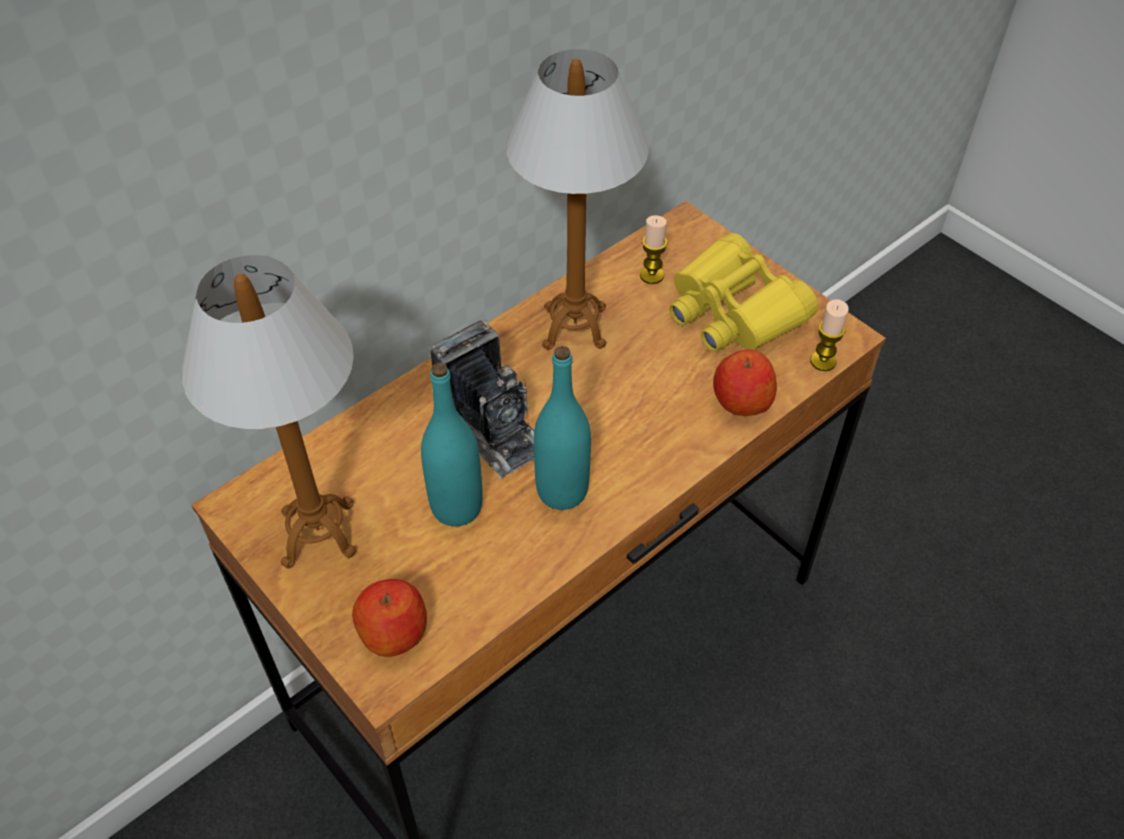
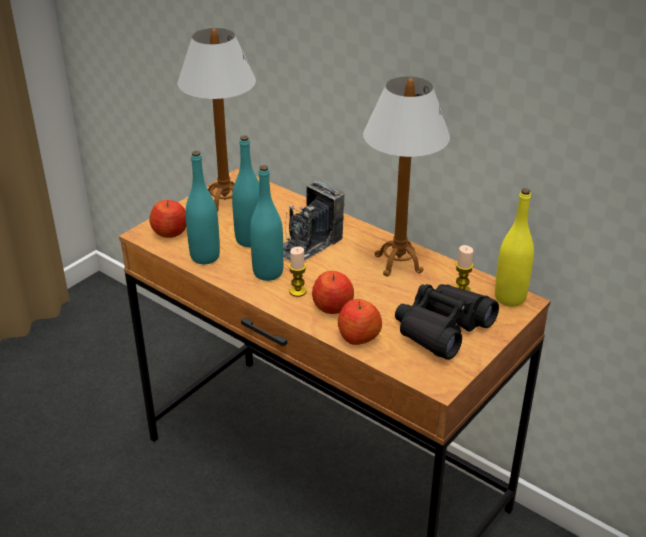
camera: 80 degrees right, 15 degrees down
(492, 579) = (205, 257): none -> turquoise bottle
(668, 419) = (333, 307): none -> apple
(676, 234) = (510, 298): none -> yellow bottle
(733, 311) = (442, 328): yellow binoculars -> black binoculars
(823, 361) = (409, 372): candle -> candle (298, 291)

